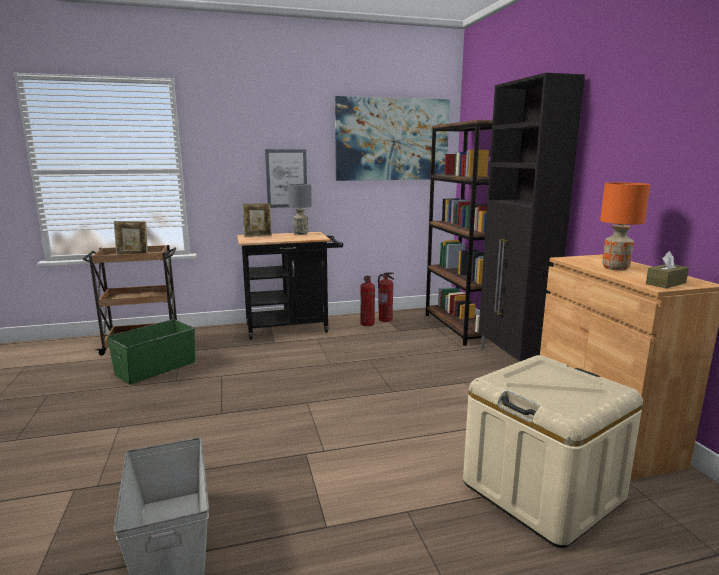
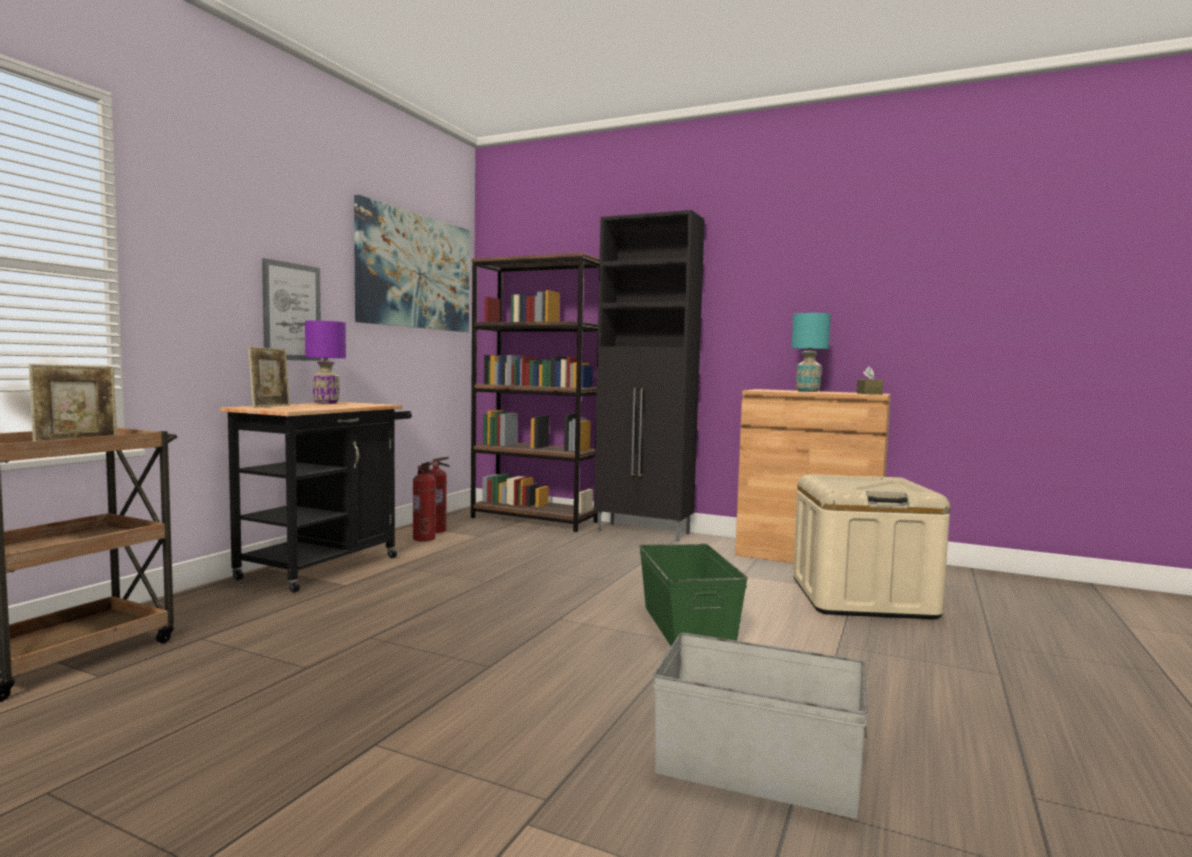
camera: 50 degrees left, 10 degrees down
(156, 368) = (216, 669): green storage box -> green storage box (687, 627)
(300, 233) = (325, 403): grey table lamp -> purple table lamp
(615, 268) = (808, 391): orange table lamp -> turquoise table lamp

